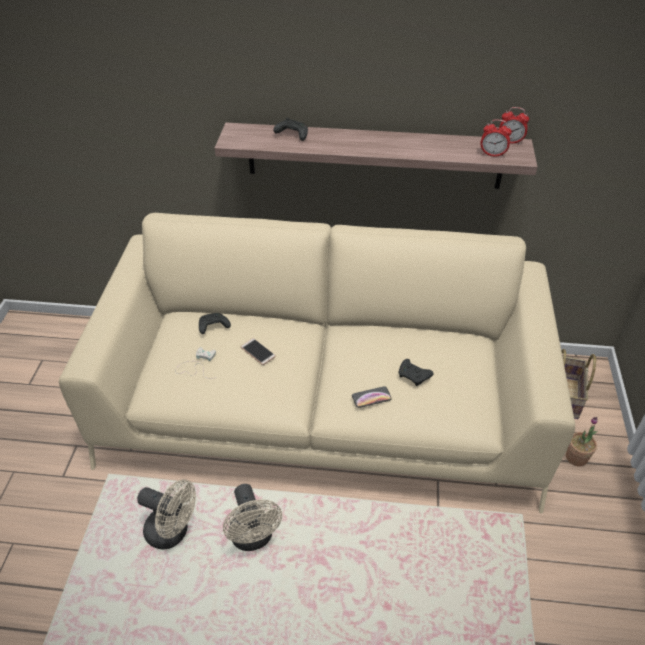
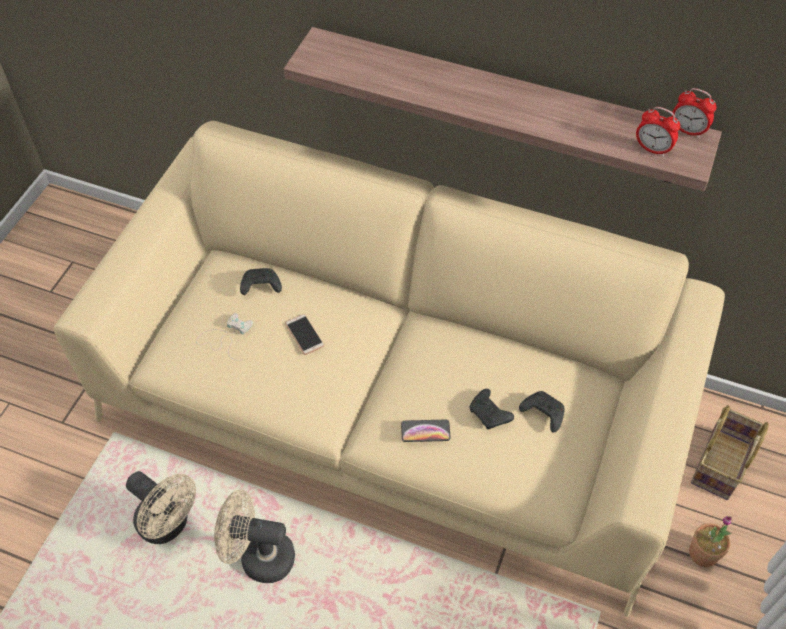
camera: 15 degrees right, 10 degrees up
(253, 539) = (259, 557): beige fan -> beige fan turned 105 degrees clockwise
(292, 135) = (391, 64): black game controller -> black game controller (542, 413)

